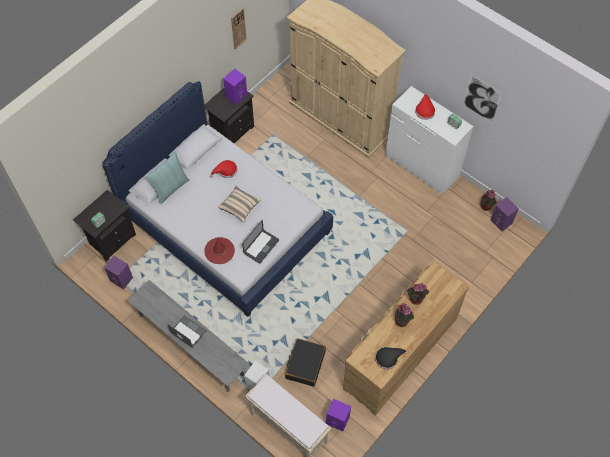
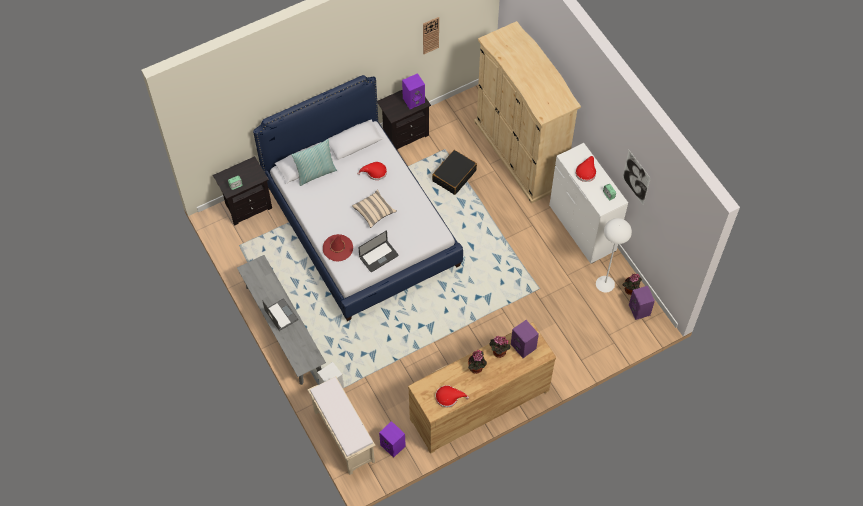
camera: 20 degrees right, 0 degrees up
(122, 279) = (243, 247): purple speaker -> purple speaker (524, 346)
(305, 364) = (383, 384): black suitcase -> black suitcase (454, 175)
(388, 358) = (449, 397): black hat -> red hat
(462, 208) = (605, 284): none -> white floor lamp

